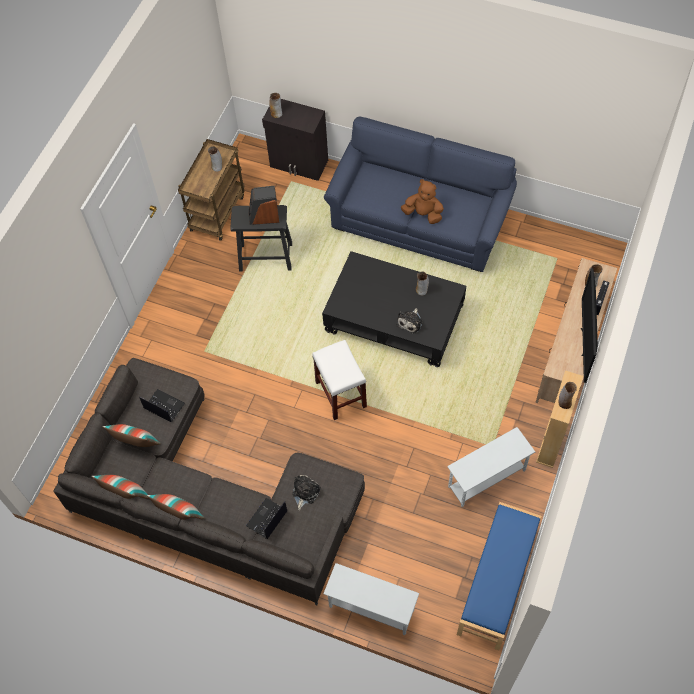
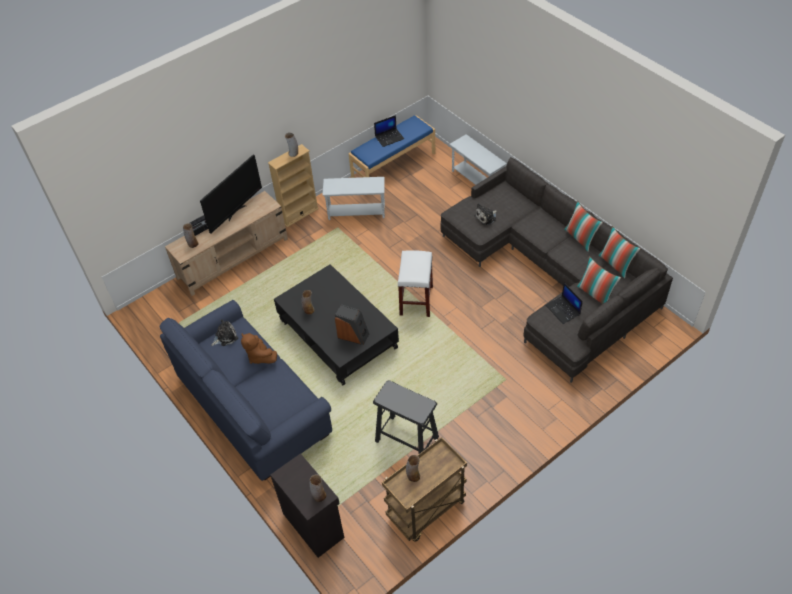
camera: 150 degrees left, 10 degrees down
(264, 216) = (399, 398): speaker -> speaker (353, 335)
(267, 519) = (520, 213): laptop -> laptop (389, 137)
(410, 322) = (336, 291): plush toy -> plush toy (225, 337)

